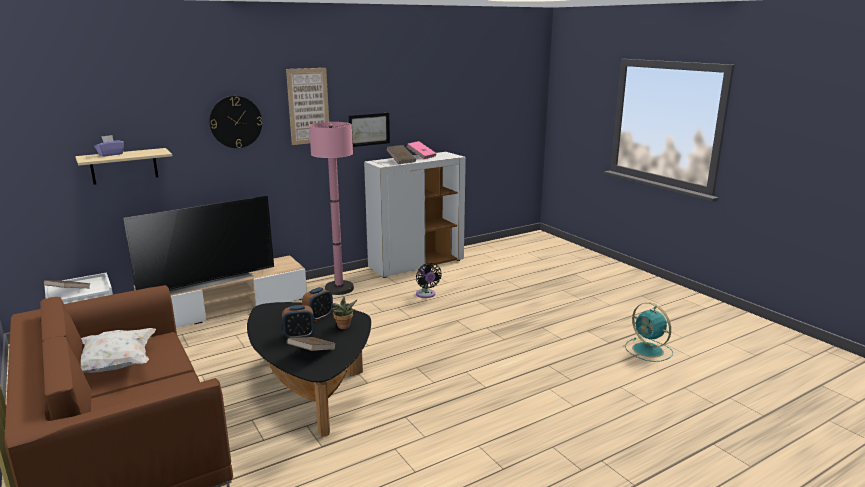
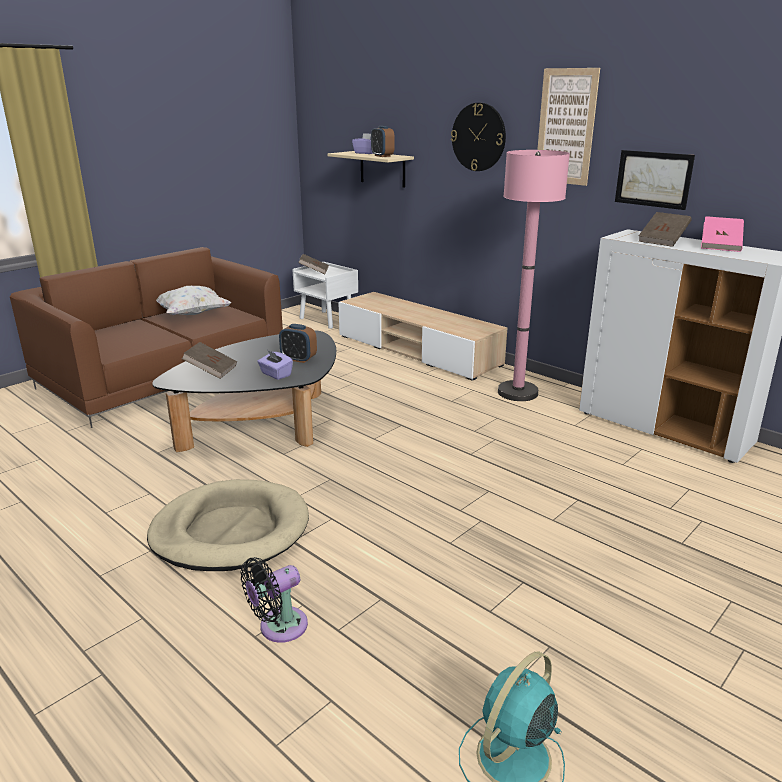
camera: 75 degrees right, 5 degrees up
(208, 282) = (400, 311): television -> none
(299, 336) = (250, 359): alarm clock -> alarm clock (382, 156)
(343, 327) = (275, 374): potted plant -> purple tissue box
(426, 295) = (556, 453): black fan -> black fan (278, 627)
(465, 410) = (230, 530): none -> beige dog bed

